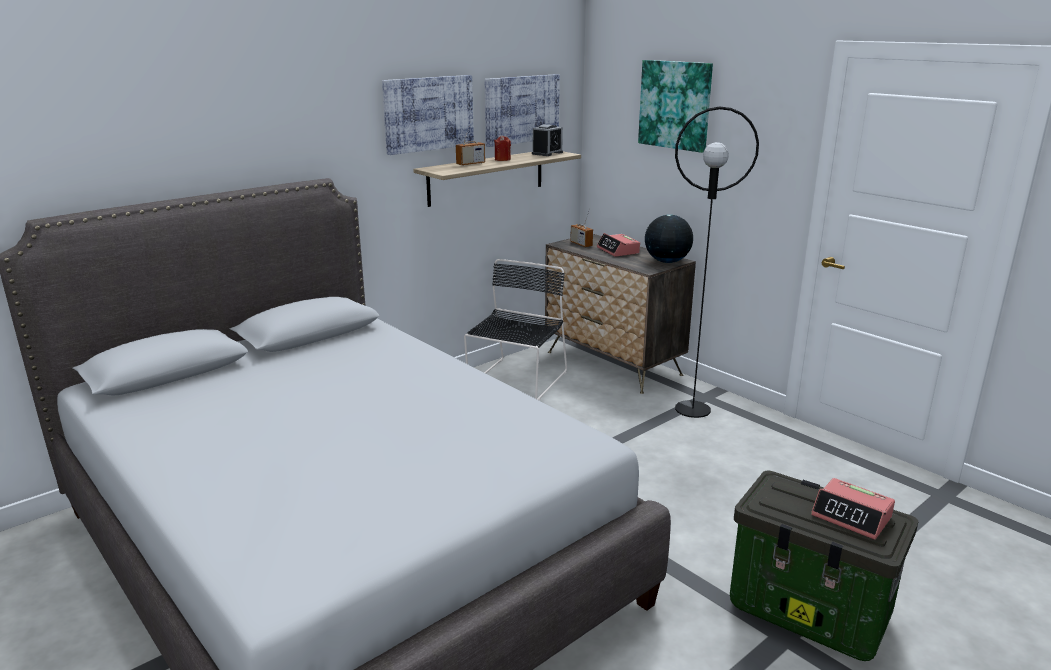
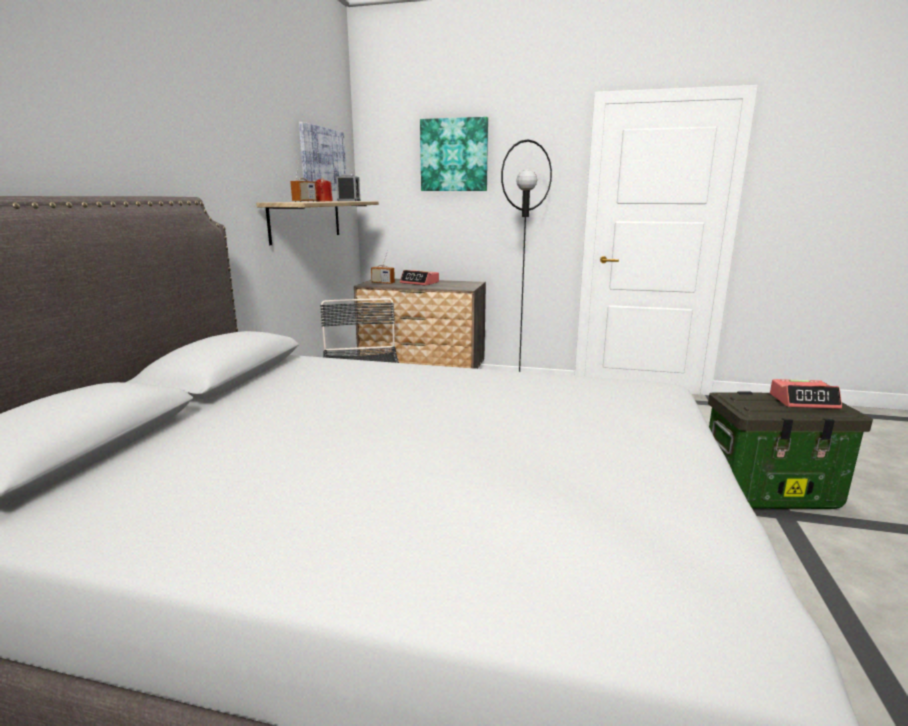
camera: 35 degrees left, 5 degrees down
(428, 113) = (263, 146): picture -> none
(667, 261) = (468, 284): globe -> none

